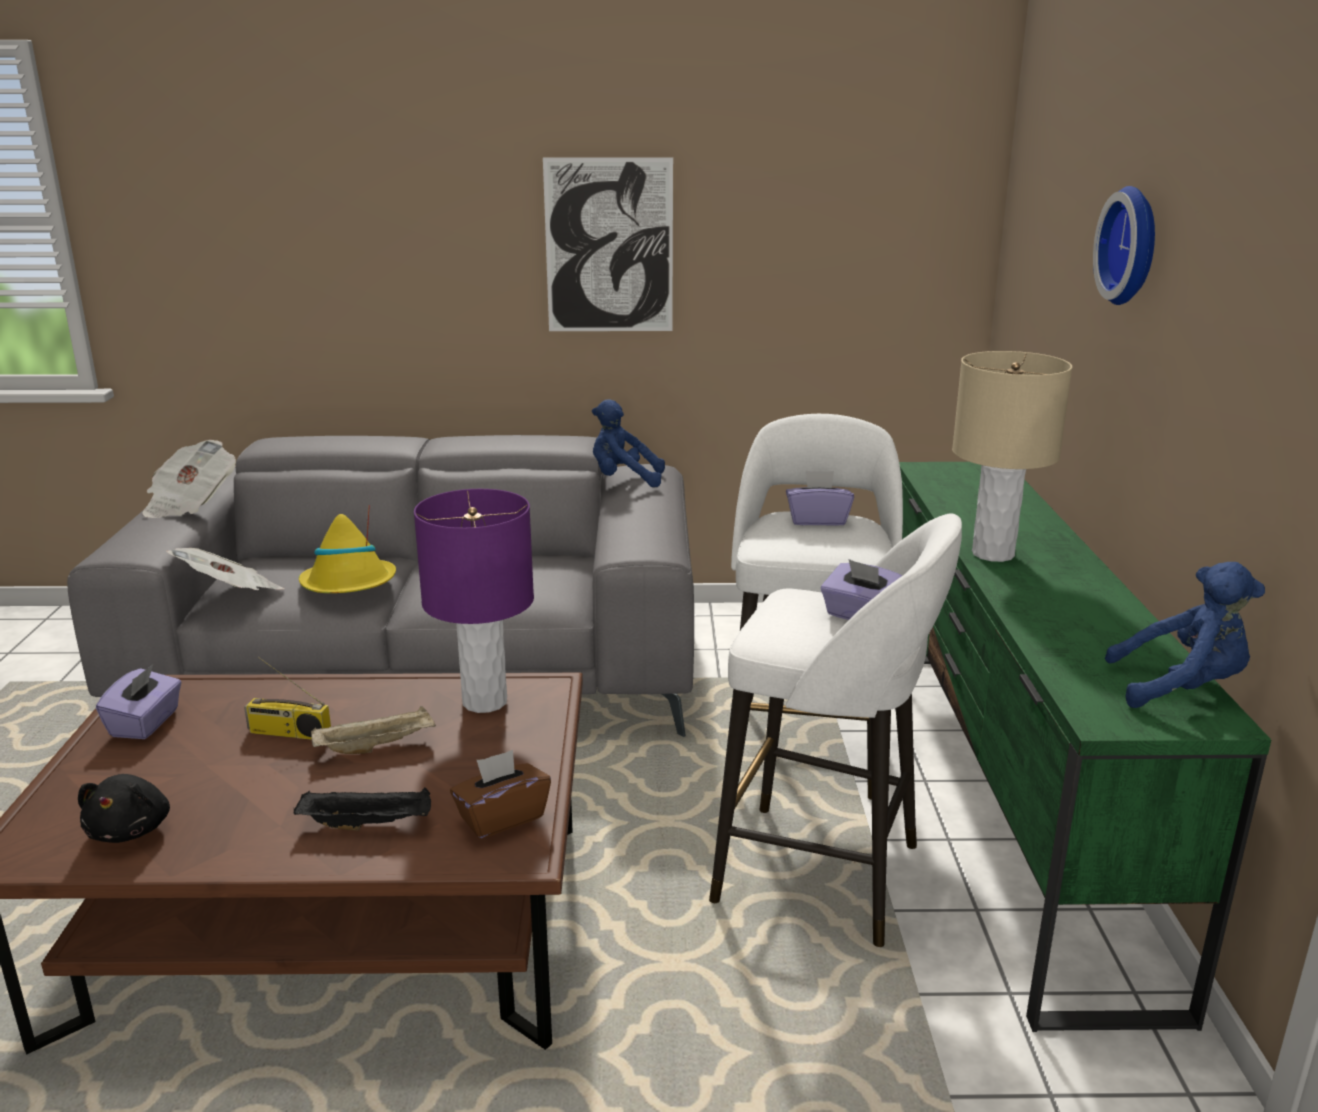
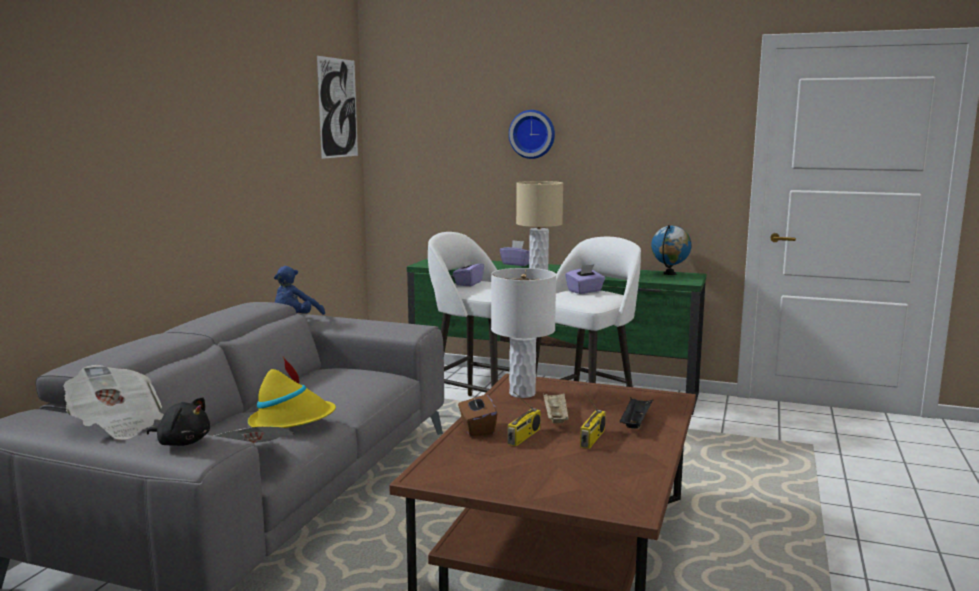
camera: 70 degrees left, 10 degrees down
(131, 830) = (615, 477): black plush toy -> black plush toy (182, 442)
(146, 723) = (478, 475): purple tissue box -> purple tissue box (516, 264)
(287, 791) = (593, 439): none -> radio
(484, 702) = (522, 393): purple table lamp -> white table lamp
(502, 817) = (643, 398): brown tissue box -> brown tissue box (477, 428)
(609, 246) = (233, 168): picture -> picture (338, 108)
(1181, 688) = (670, 274): blue plush toy -> globe

